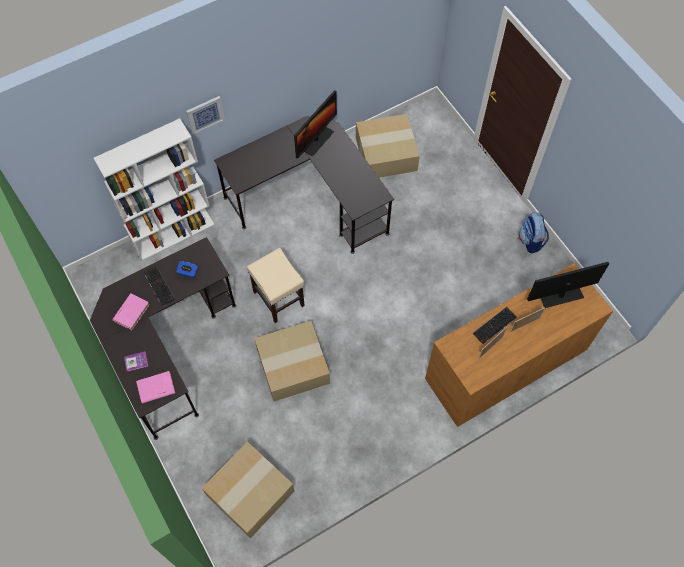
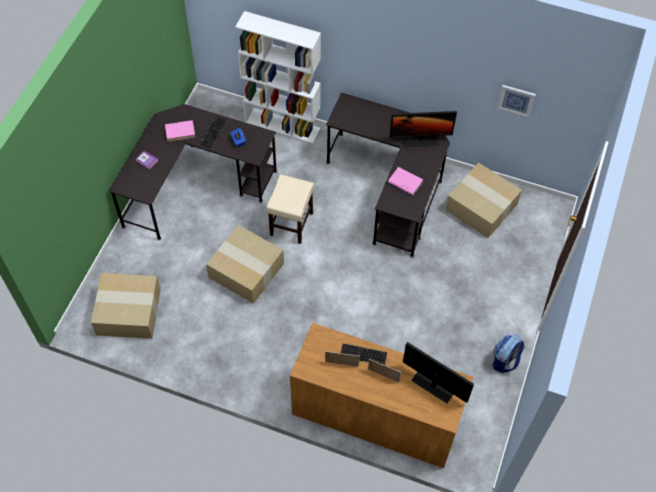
camera: 50 degrees right, 5 degrees down
(156, 388) = (137, 184): pink book -> pink book (405, 182)
(205, 114) = (345, 47): picture -> picture (516, 100)

